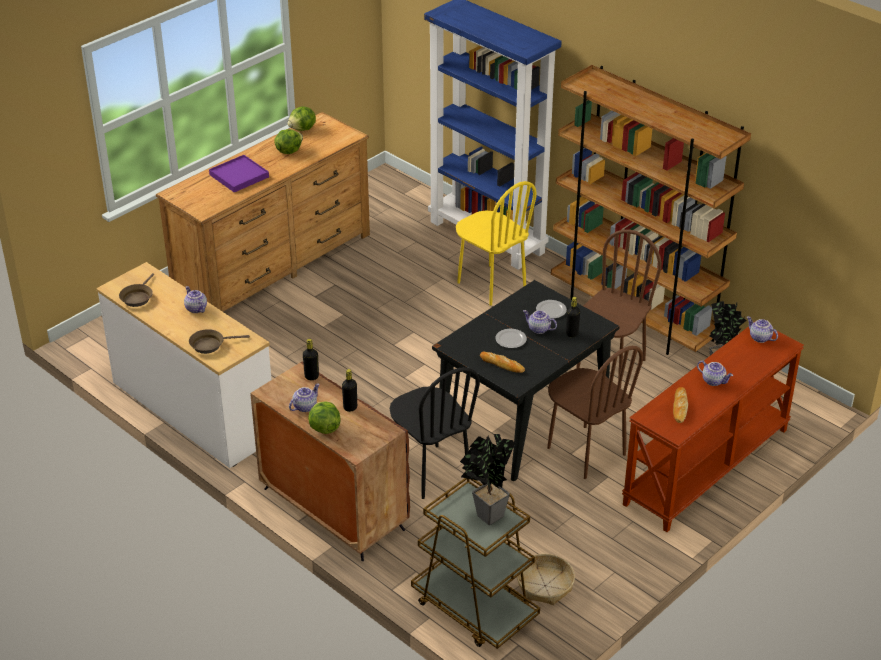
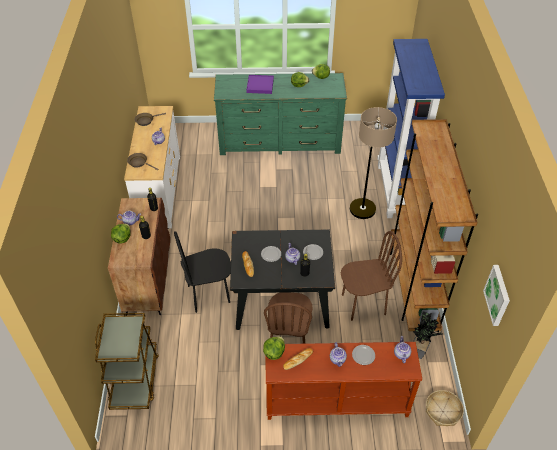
camera: 45 degrees right, 10 degrees up
(273, 264) = (280, 142): brown dresser -> green dresser
(431, 471) = (208, 294): black chair -> black chair turned 60 degrees clockwise
(485, 516) = (125, 341): potted plant -> none
(491, 284) = (363, 217): yellow chair -> floor lamp
(545, 586) = (177, 396): basket -> basket (442, 411)
(649, 417) = (274, 352): none -> lettuce
(730, 362) = (363, 355): none -> plate
(833, 188) = (498, 295): none -> picture

